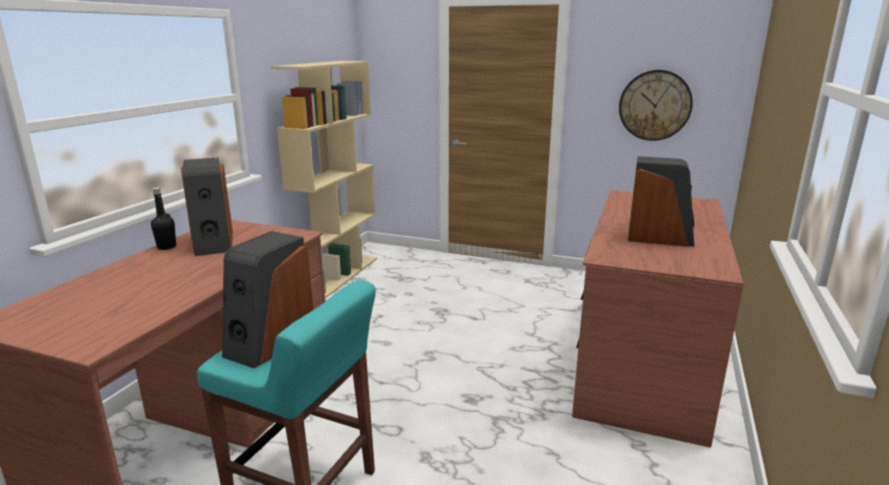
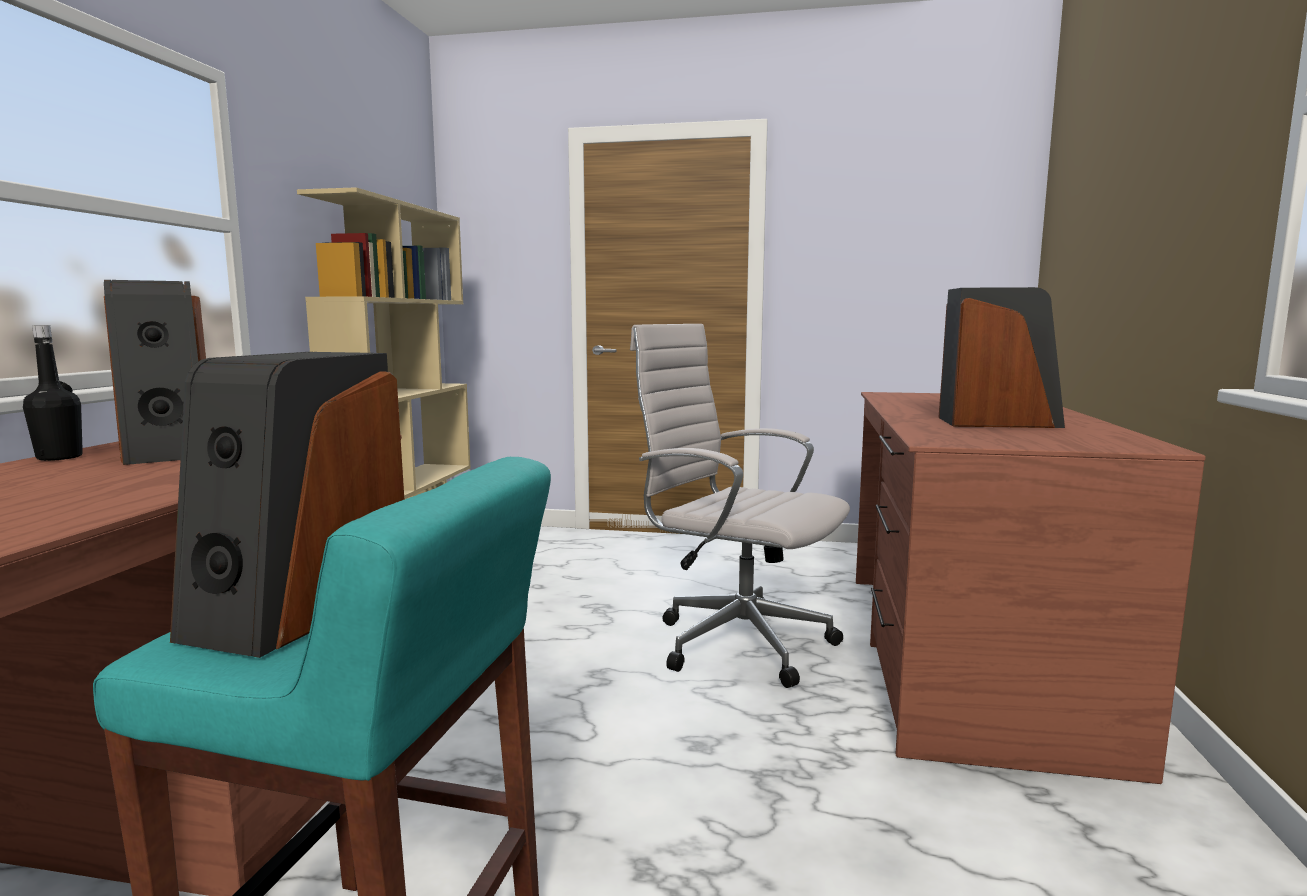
camera: 10 degrees left, 10 degrees down
(511, 340) = (735, 642): none -> white office chair
(655, 105) = (899, 278): wall clock -> none

